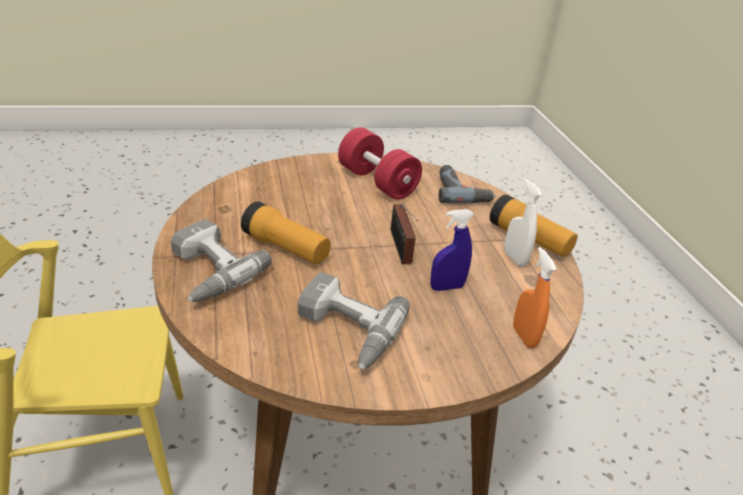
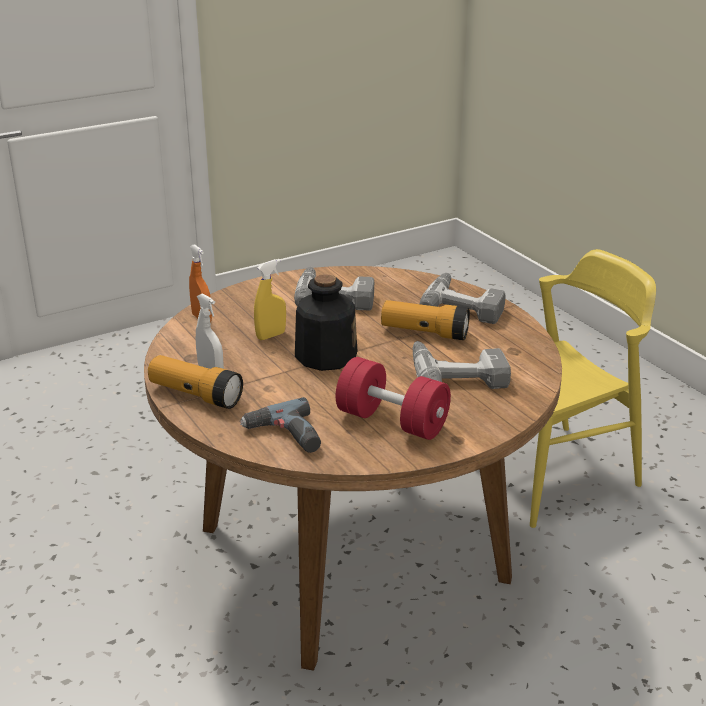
camera: 165 degrees right, 5 degrees down
(295, 203) = (457, 373): none -> power drill
(400, 248) = (325, 356): radio -> bottle
(446, 287) = (271, 335): blue spray bottle -> yellow spray bottle

